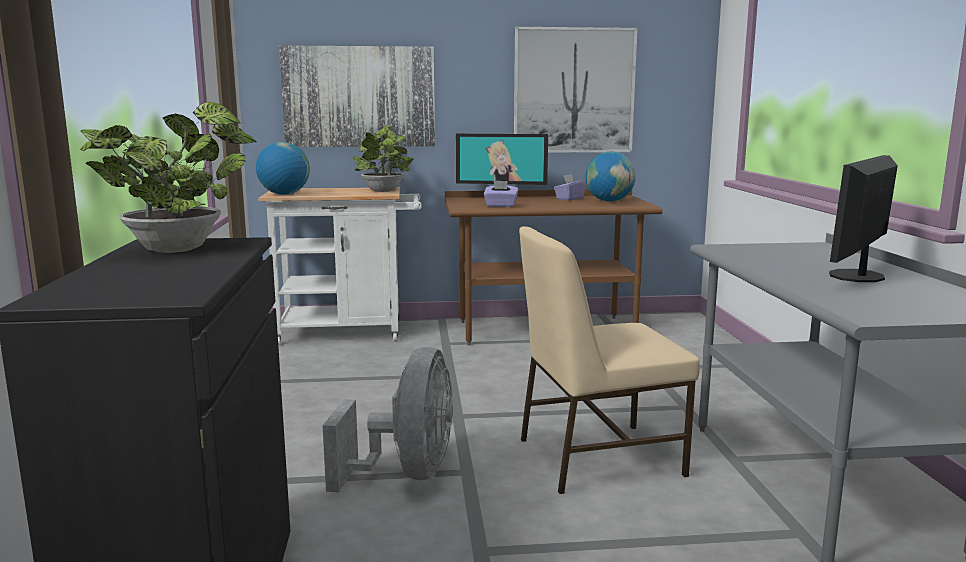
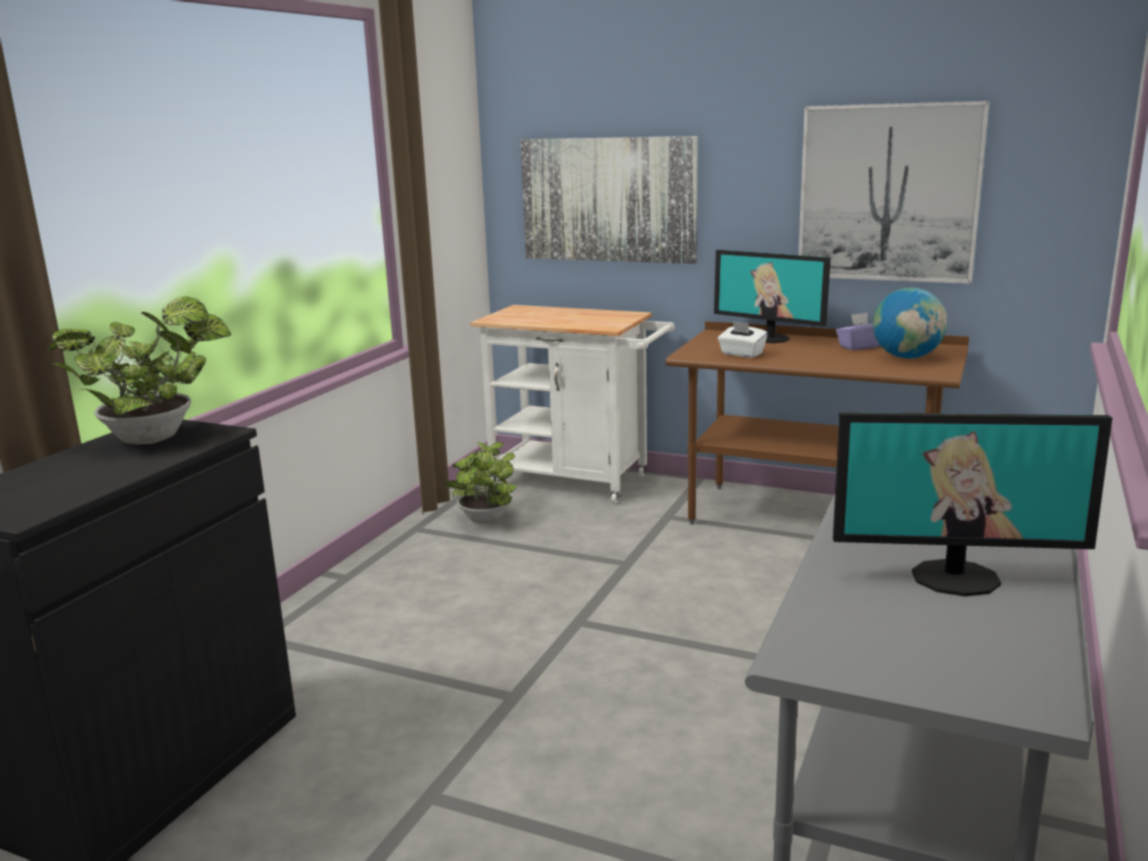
camera: 30 degrees right, 5 degrees up
(284, 194) = (503, 318): globe -> none
(384, 191) = (617, 320): potted plant -> potted plant (484, 521)
(407, 474) = (455, 682): grey fan -> none
(500, 206) = (741, 354): purple tissue box -> white tissue box
(596, 457) = (671, 718): beige chair -> none
(857, 276) = (955, 577): monitor -> monitor turned 150 degrees counterclockwise

